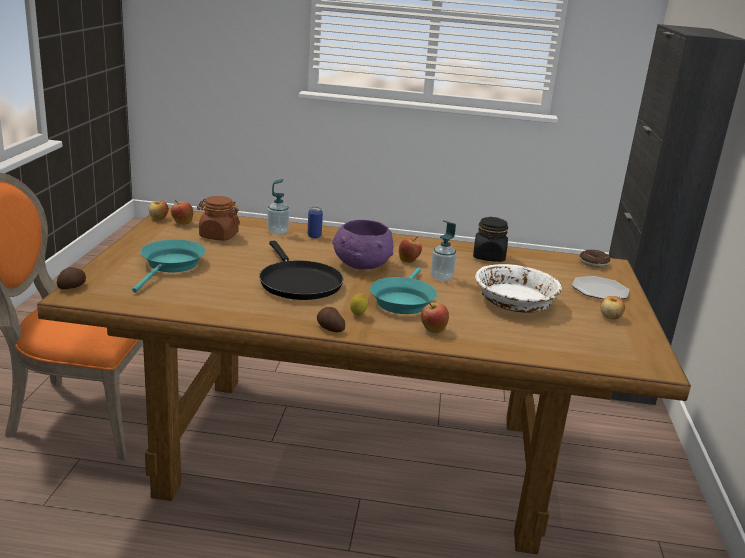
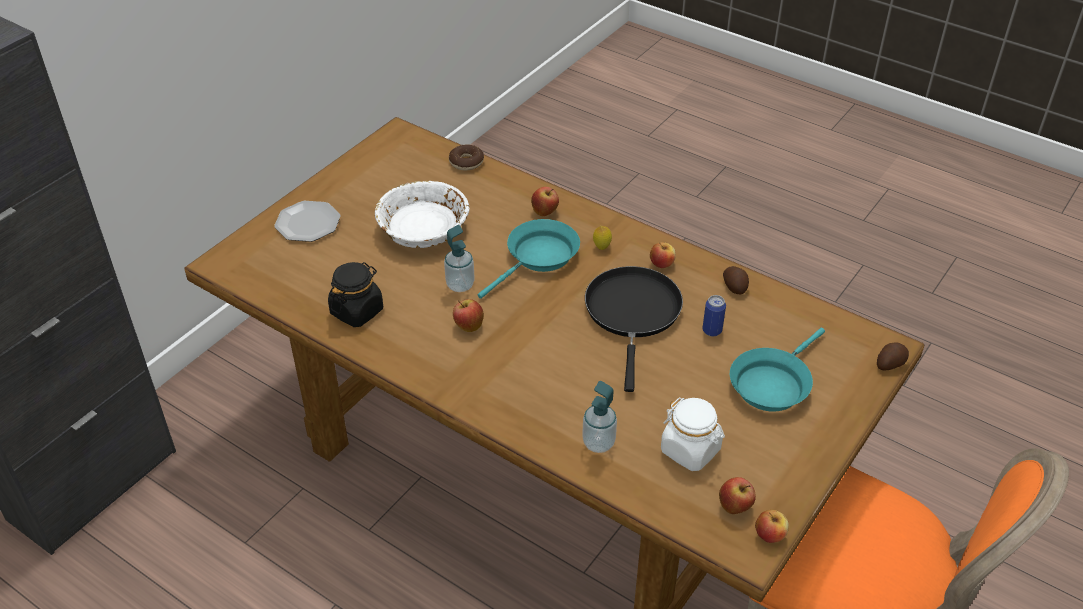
camera: 150 degrees left, 20 degrees up
(218, 236) = (690, 450): brown jar -> white jar
(314, 236) = (551, 418): can -> can (712, 330)
(329, 328) = (640, 236): potato -> potato (735, 286)
(361, 265) = (535, 331): purple bowl -> none
(593, 263) = (242, 268): donut -> donut (466, 162)
(610, 317) = (354, 188): apple -> apple (661, 264)

